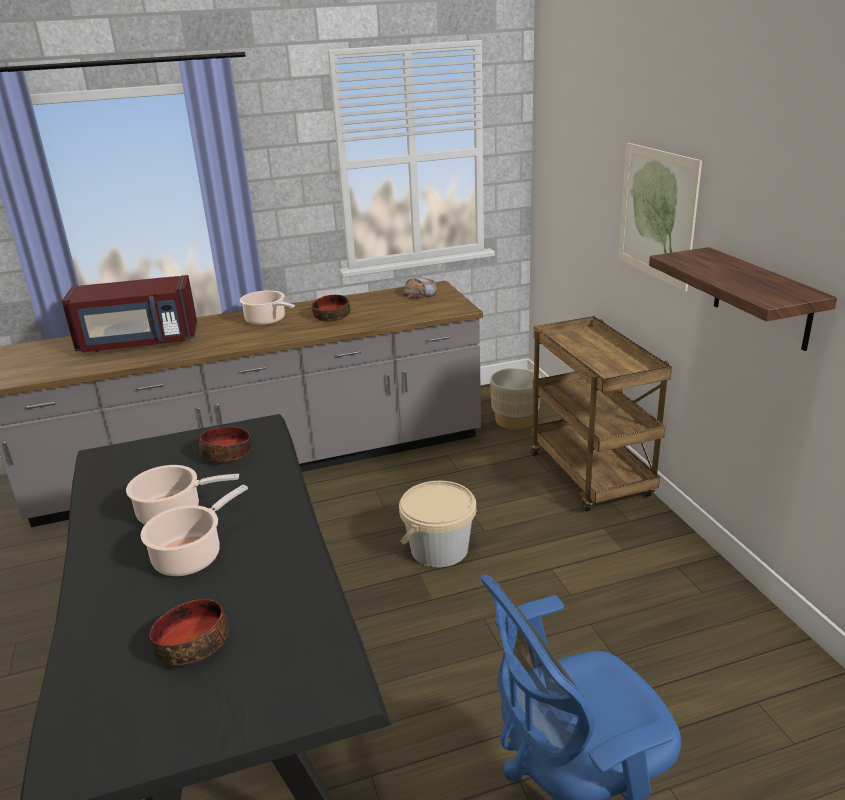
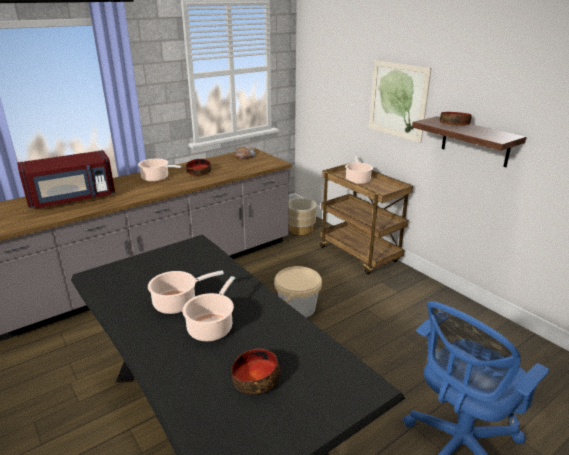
camera: 20 degrees left, 0 degrees up
(227, 454) = (186, 262): bowl -> bowl (454, 125)
(587, 348) = (357, 180): none -> cooking pot

